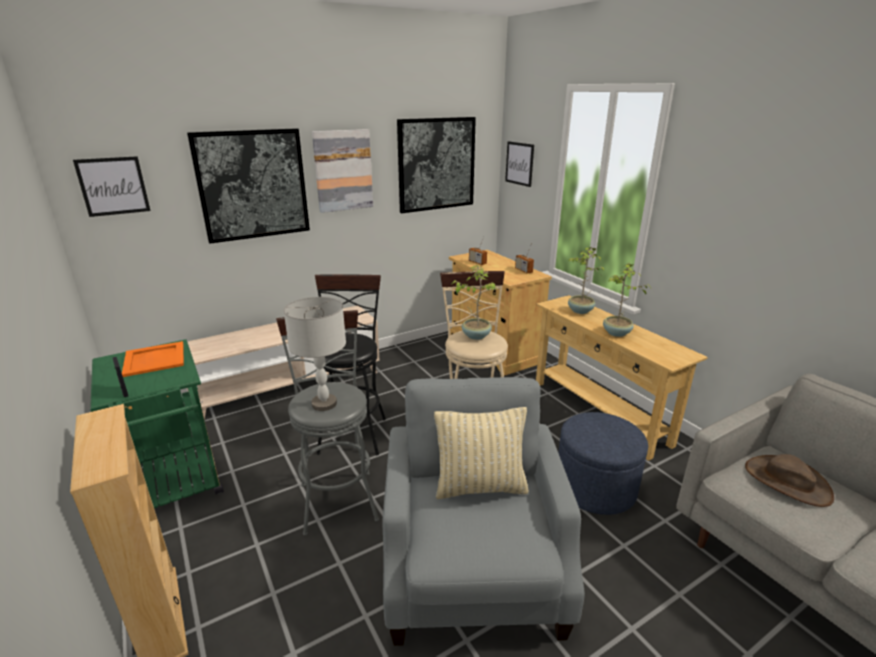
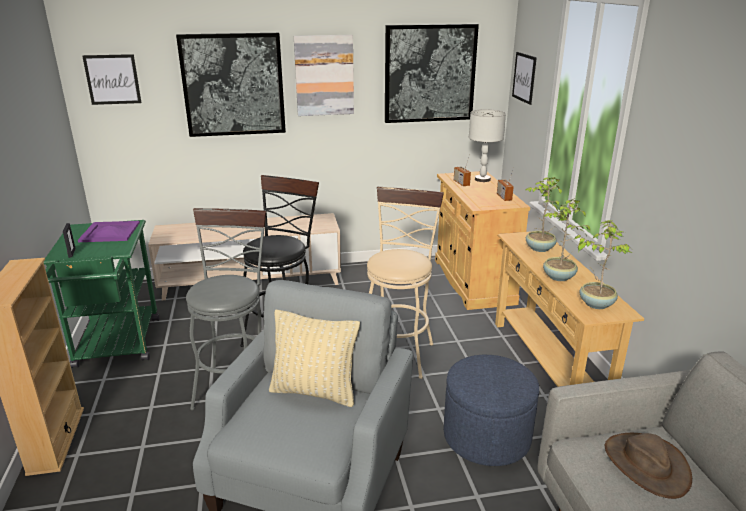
camera: 20 degrees right, 0 degrees up
(155, 359) = (110, 232): orange tray -> purple tray
(324, 403) = (215, 291): grey table lamp -> grey table lamp (482, 179)
(475, 335) = (401, 255): potted plant -> potted plant (596, 303)

